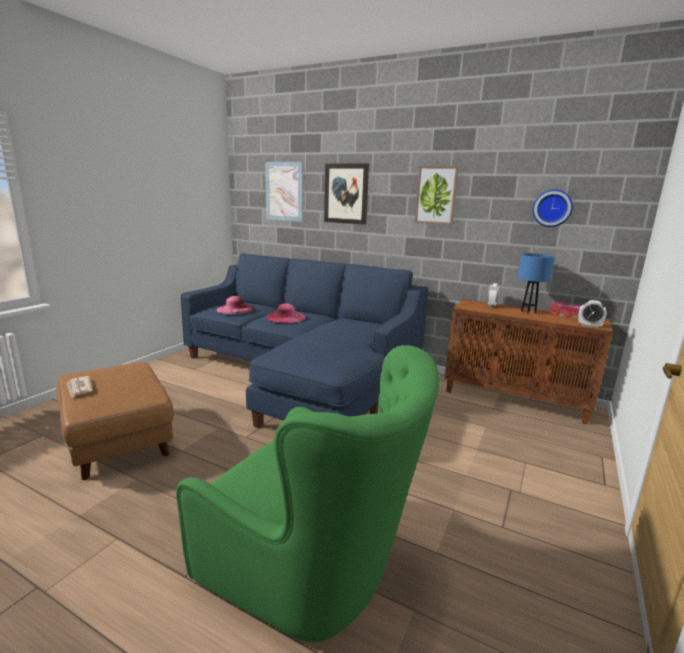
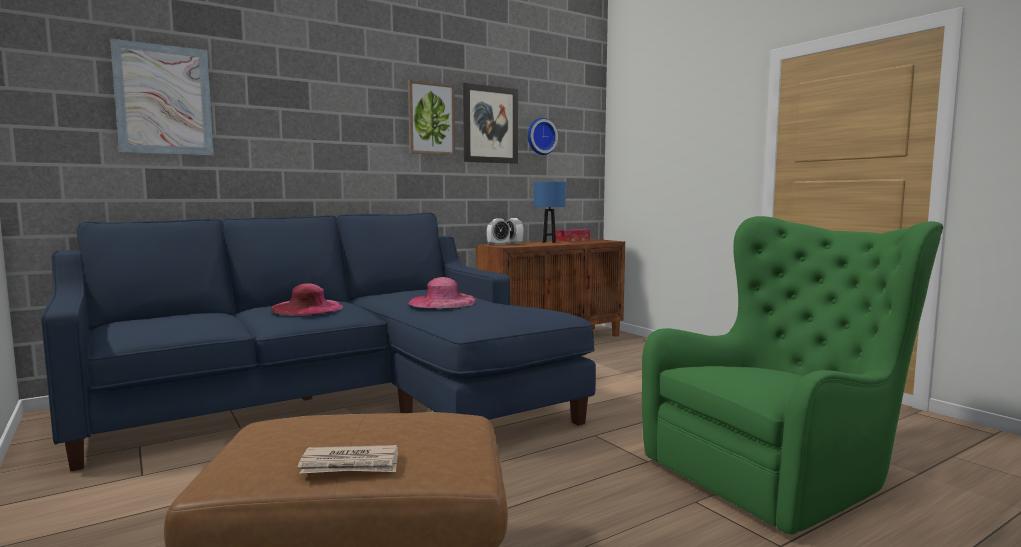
camera: 60 degrees left, 10 degrees down
(235, 309) = (183, 322): pink hat -> pink hat (443, 302)
(346, 194) = (299, 110): picture -> picture (490, 125)
(589, 326) = (606, 241): alarm clock -> alarm clock (498, 244)

